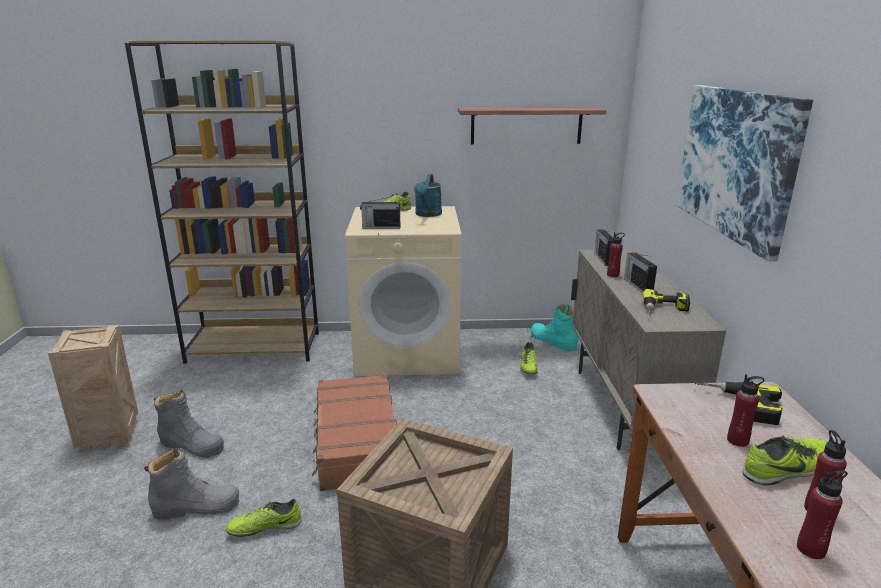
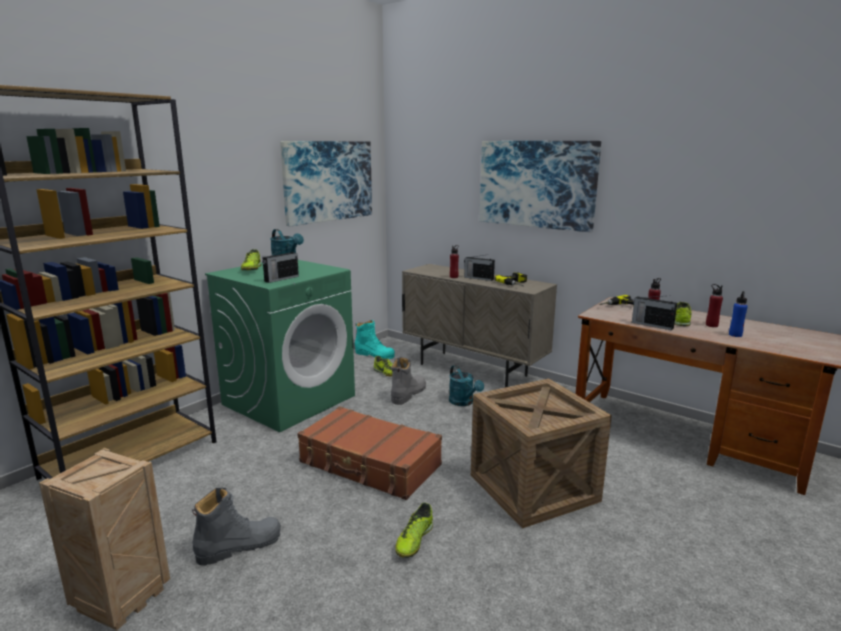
camera: 50 degrees left, 5 degrees down
(197, 507) = (340, 570): grey boot -> grey boot (408, 394)
(408, 352) = (289, 400): beige washing machine -> green washing machine
(526, 125) = (328, 181): shelf -> picture
(541, 436) = (464, 402): none -> turquoise watering can
(553, 341) = (374, 355): turquoise boot -> turquoise boot turned 150 degrees counterclockwise
(603, 259) = (427, 271): radio -> radio (651, 325)
(811, 549) = (735, 335): red bottle -> blue bottle

